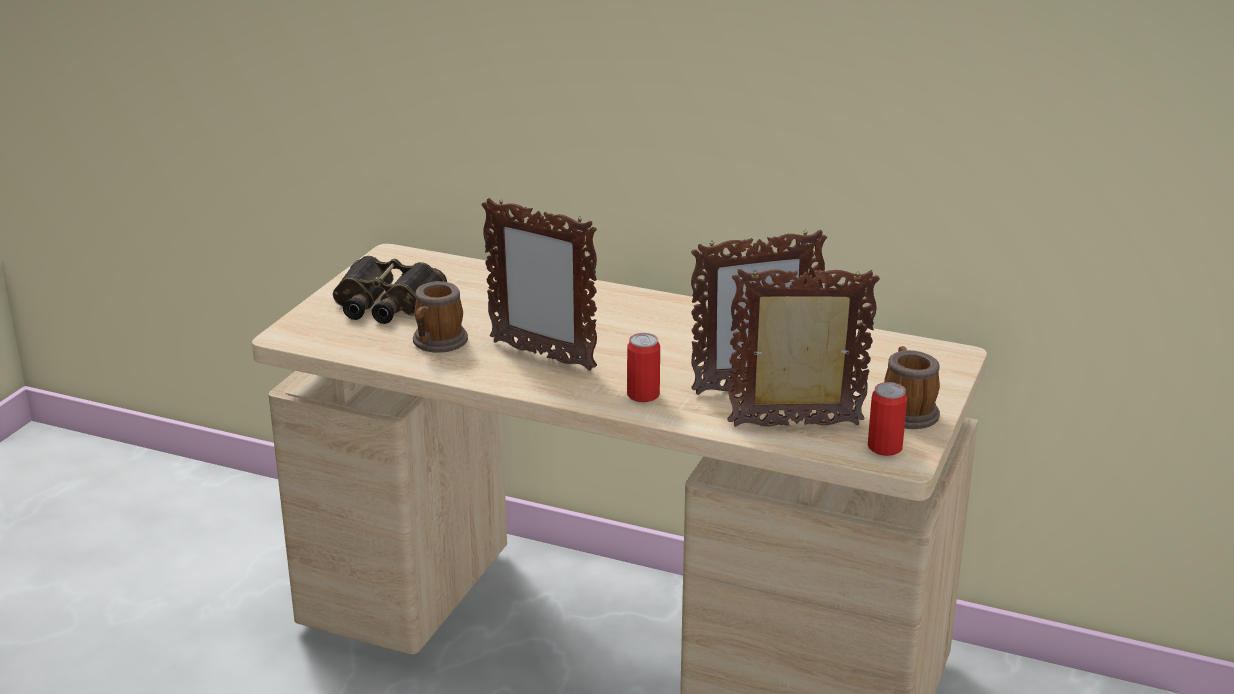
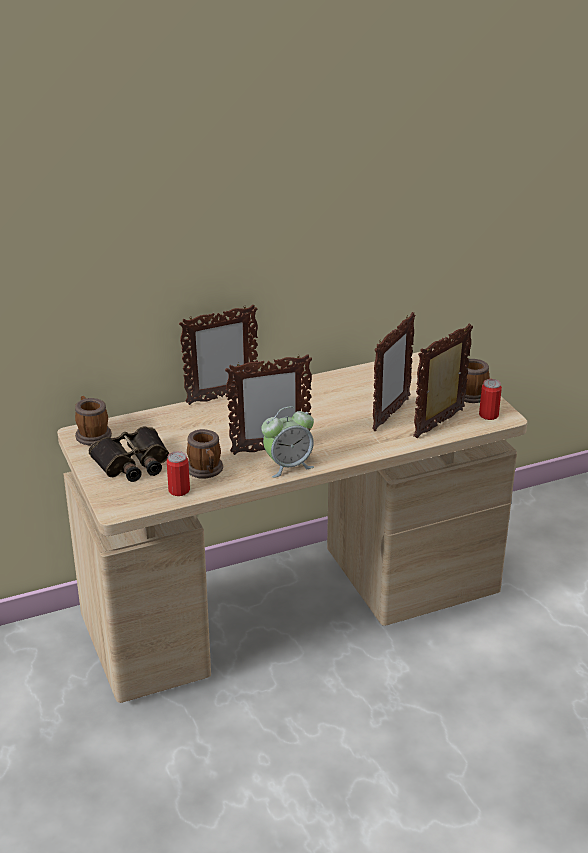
camera: 45 degrees left, 5 degrees up
(402, 260) = (92, 434): none -> mug
(528, 380) = (288, 466): none -> alarm clock
(594, 284) = (221, 397): none -> picture frame
(643, 395) = (352, 444): can -> can (179, 490)

